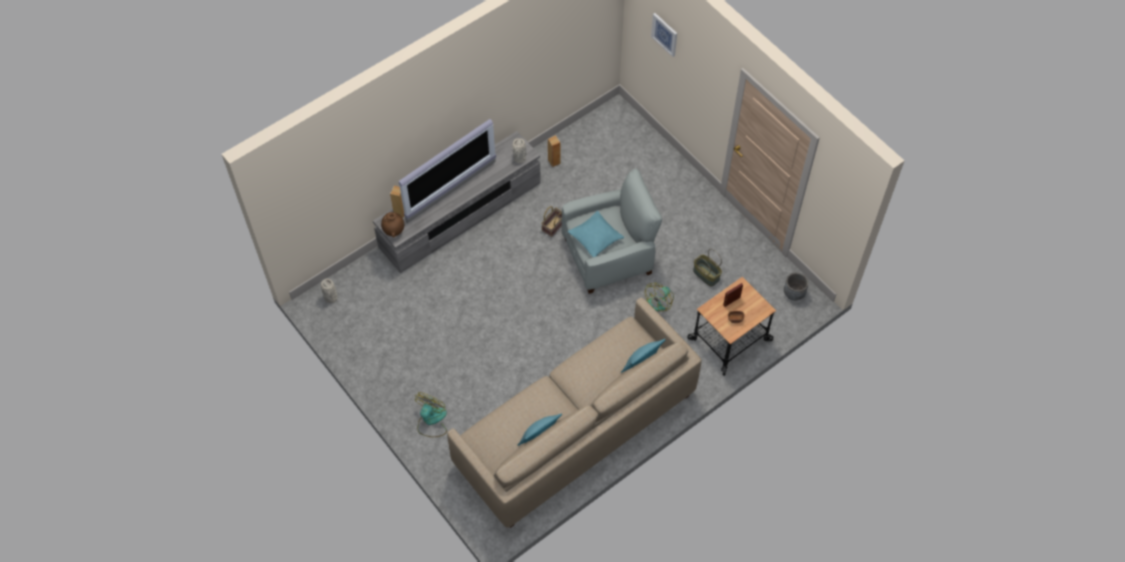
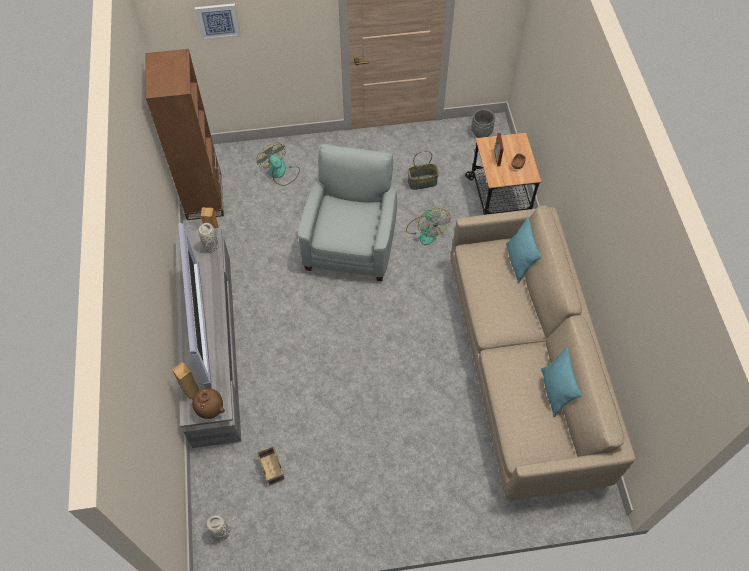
camera: 60 degrees left, 0 degrees up
(431, 420) = (441, 500): fan -> fan (280, 173)
(553, 225) = (285, 272): basket -> basket (271, 468)
(584, 135) = (204, 197): none -> brown bookcase
(595, 237) = (351, 229): turquoise pillow -> none

